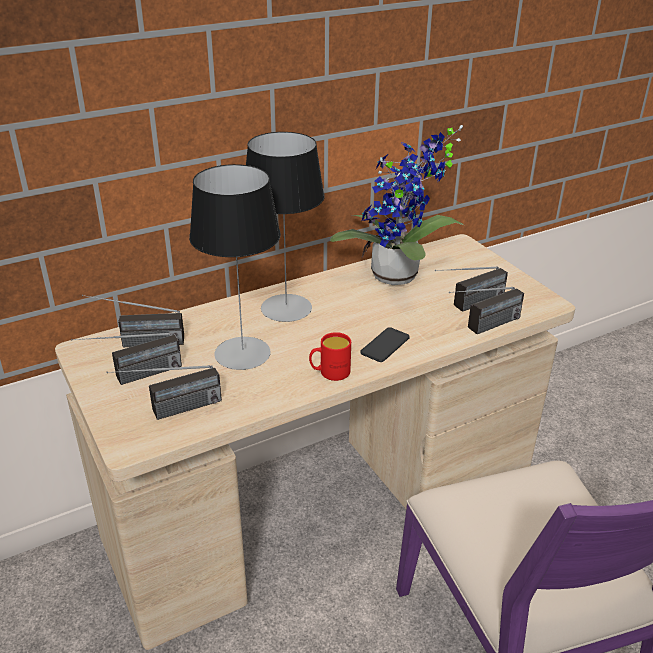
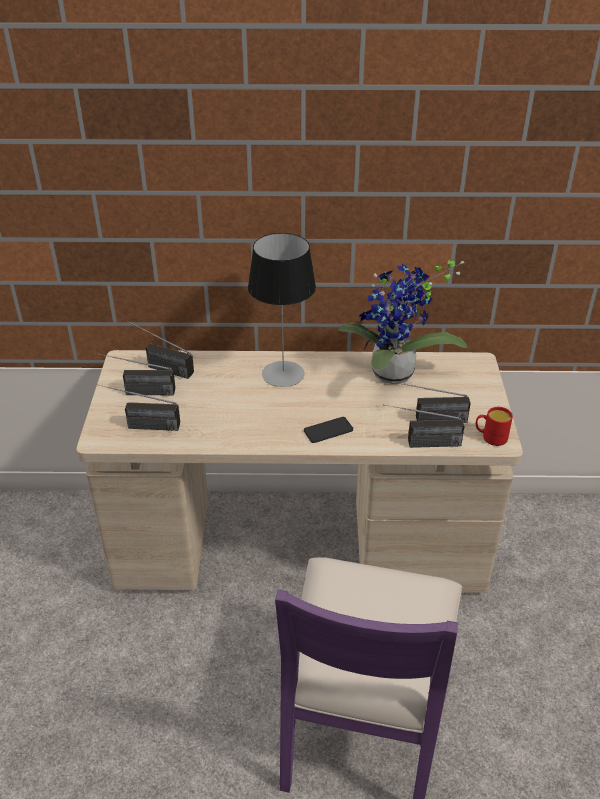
camera: 30 degrees right, 5 degrees up
(243, 353) = (221, 400): table lamp -> none
(329, 373) = (268, 437): red mug -> red mug (490, 437)

